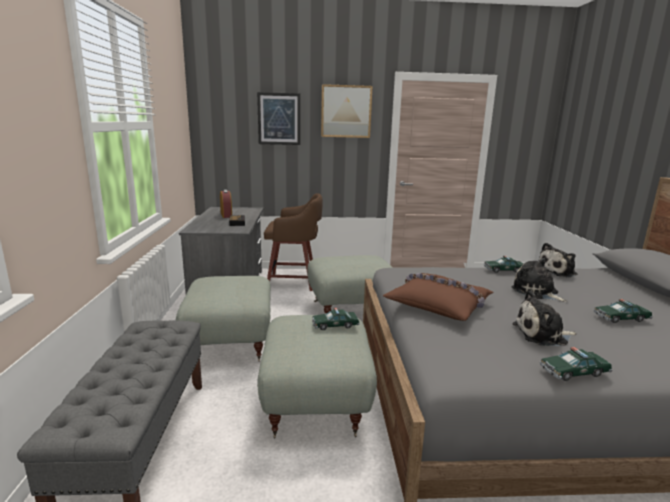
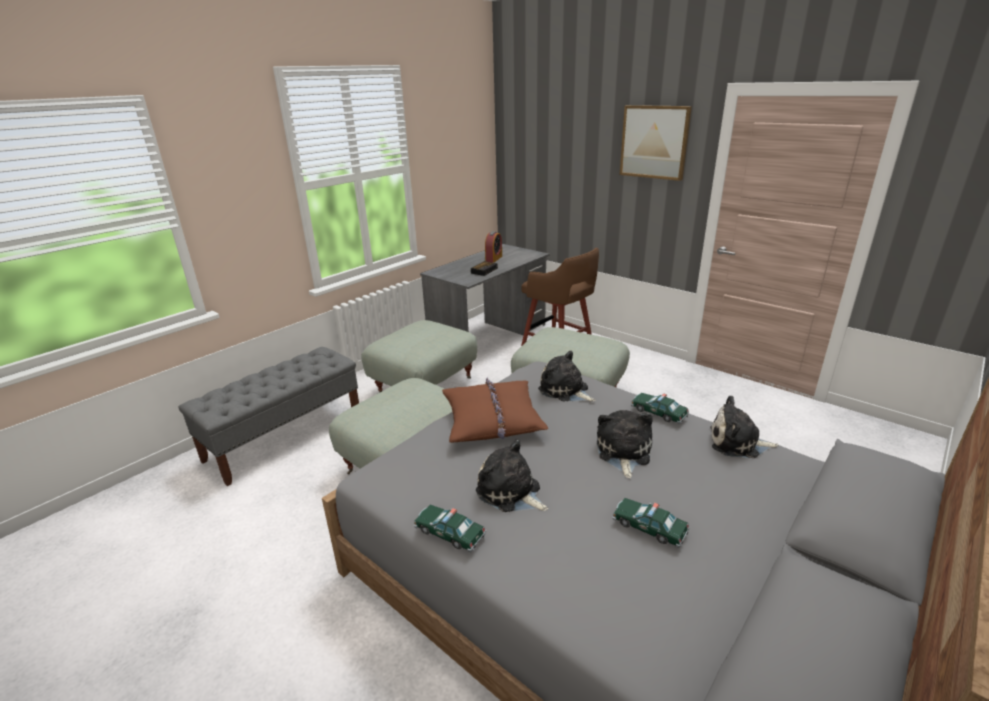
camera: 45 degrees right, 10 degrees up
(279, 119) = (577, 149): picture -> none
(335, 325) = (428, 403): toy car -> none
(443, 274) = (565, 391): none -> plush toy

